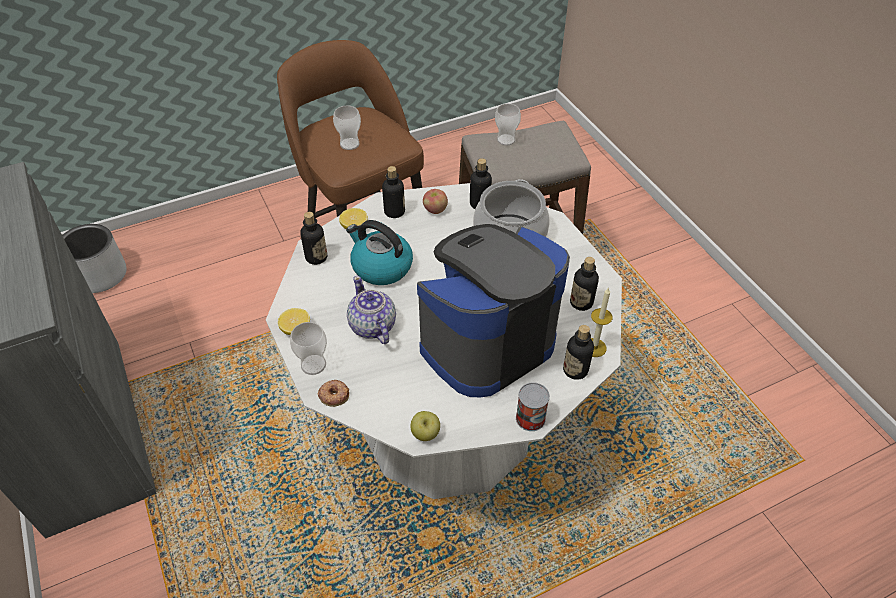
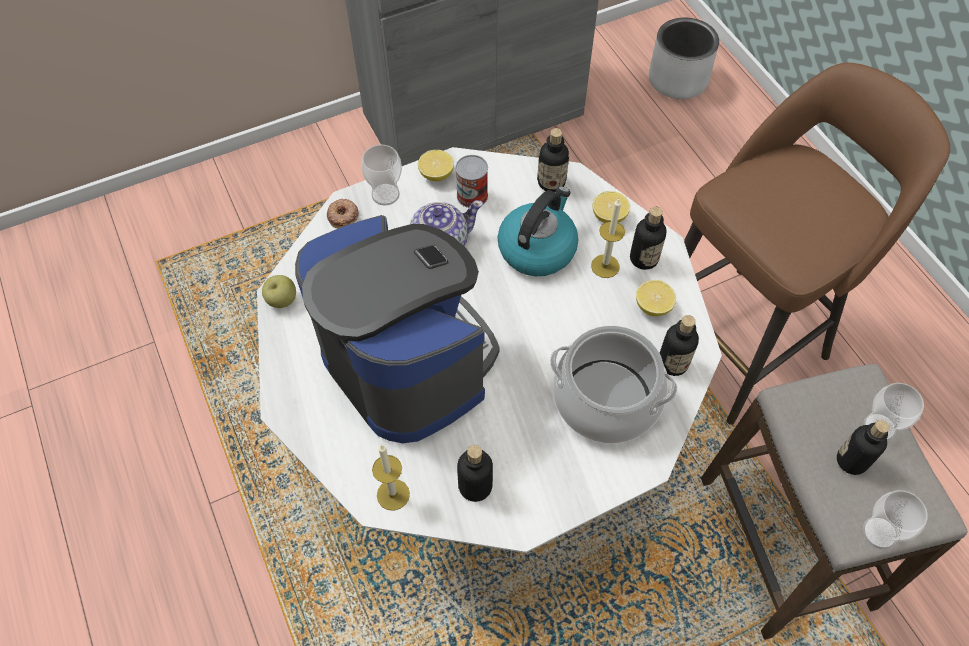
camera: 90 degrees right, 10 degrees up
(349, 144) = (782, 199): cup -> cup (879, 533)
(400, 231) = (605, 266): none -> candle
(435, 210) = (653, 306): apple -> lemon
(530, 418) = (289, 407): can -> can (472, 196)
(575, 370) = (357, 466): bottle -> bottle (851, 461)

